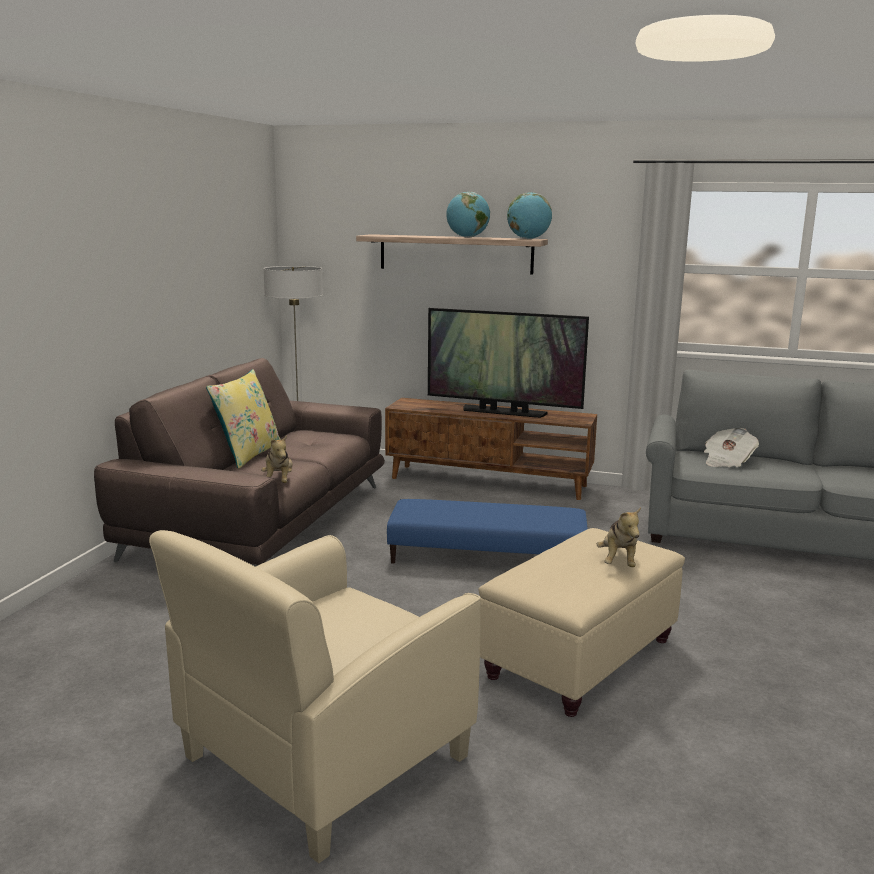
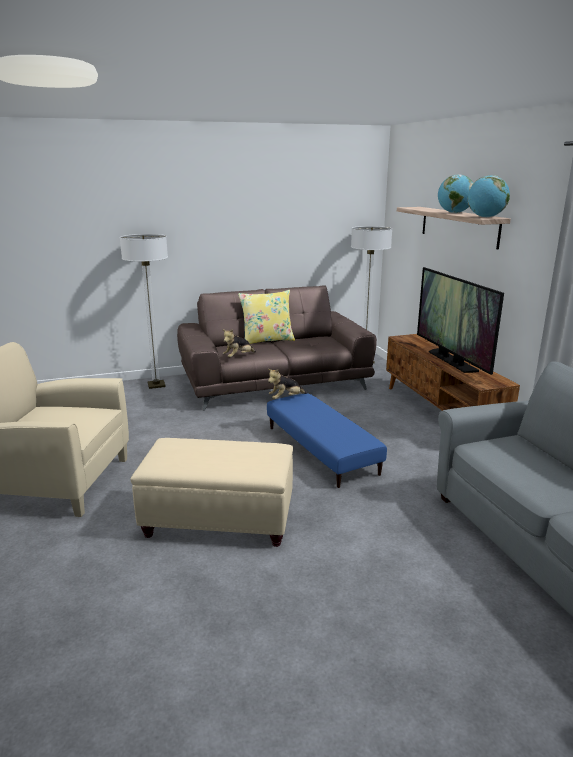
camera: 55 degrees right, 5 degrees up
(98, 592) = (156, 385): none -> floor lamp
(618, 562) = (233, 465): plush toy -> plush toy (286, 398)
(727, 461) = (525, 458): newspaper -> none

